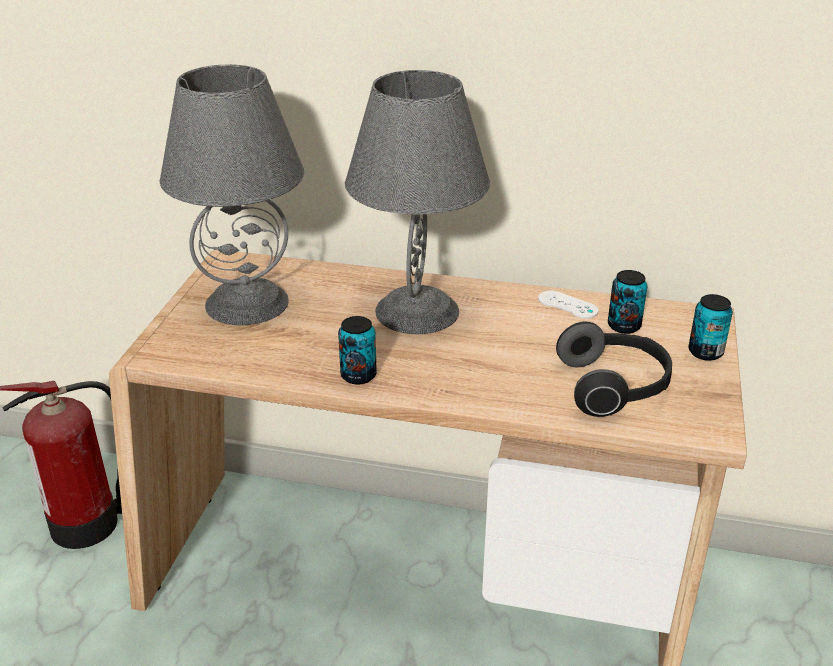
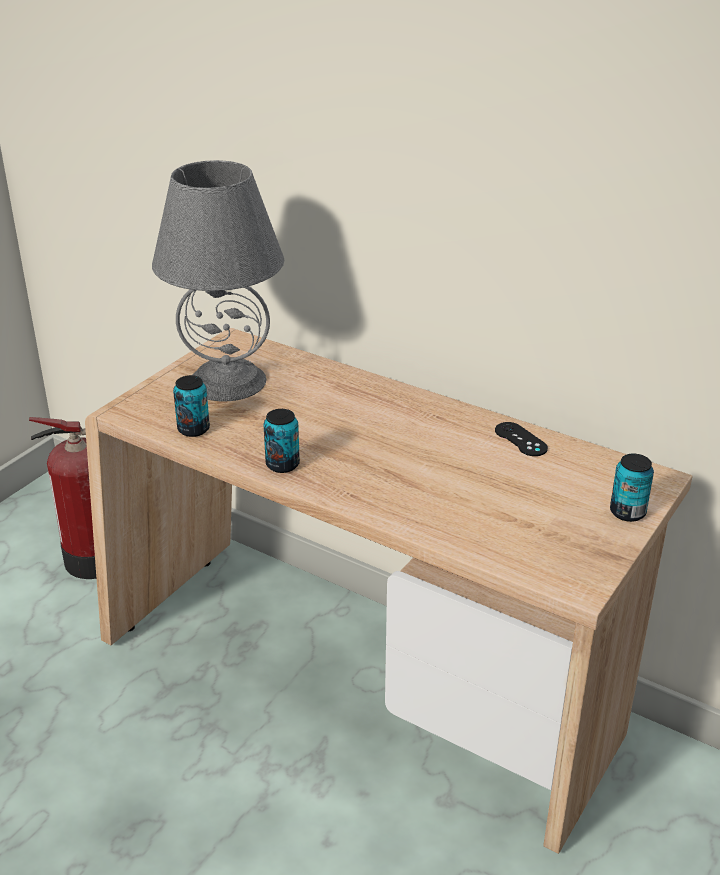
camera: 20 degrees right, 0 degrees up
(418, 311) = (373, 418): grey table lamp -> none
(567, 305) = (520, 439): white game controller -> black game controller
(614, 387) = (510, 525): headphones -> none
(624, 326) = (562, 470): can -> can (193, 429)

